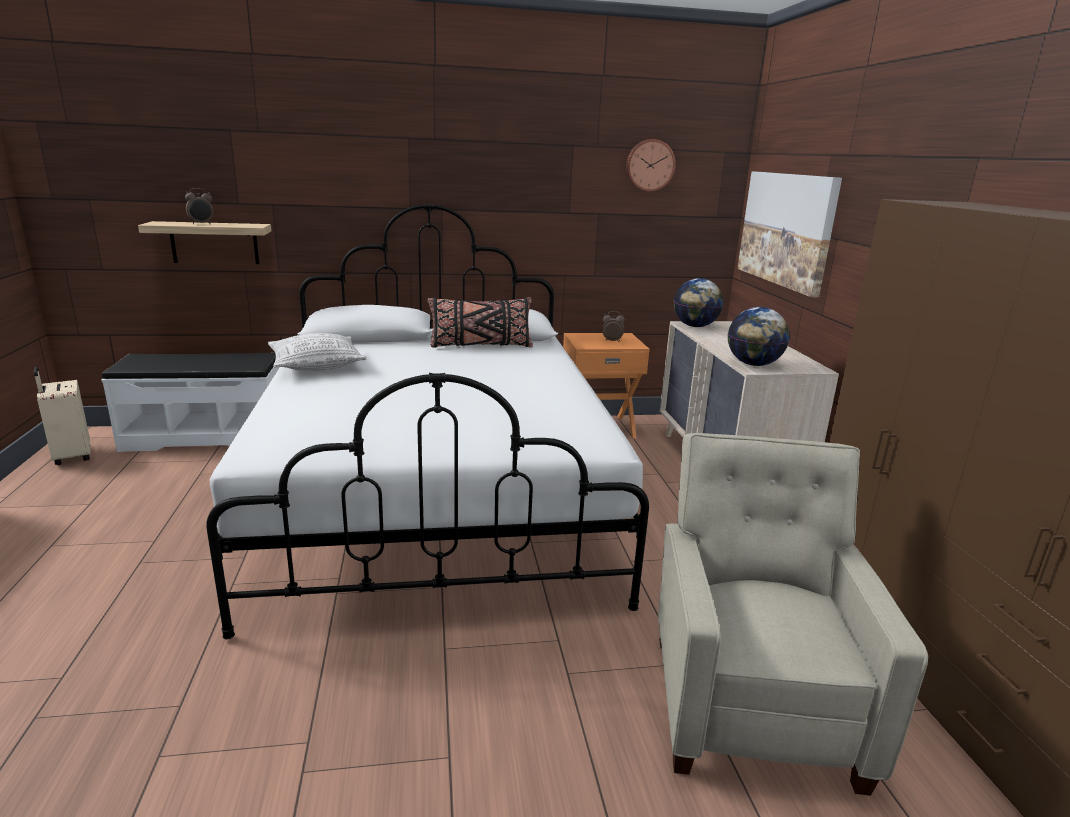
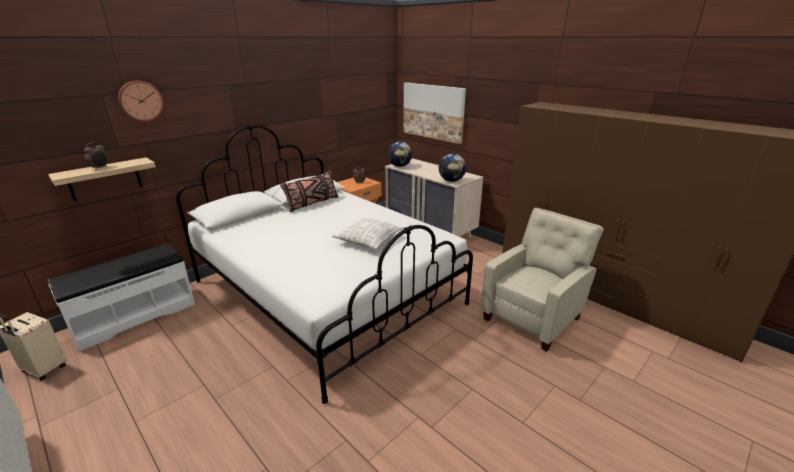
camera: 35 degrees left, 5 degrees up
(317, 365) = (247, 243): pillow -> pillow (368, 241)
(649, 165) = (356, 84): wall clock -> wall clock (140, 101)
(751, 701) = (534, 317): beige armchair -> beige armchair turned 75 degrees clockwise

